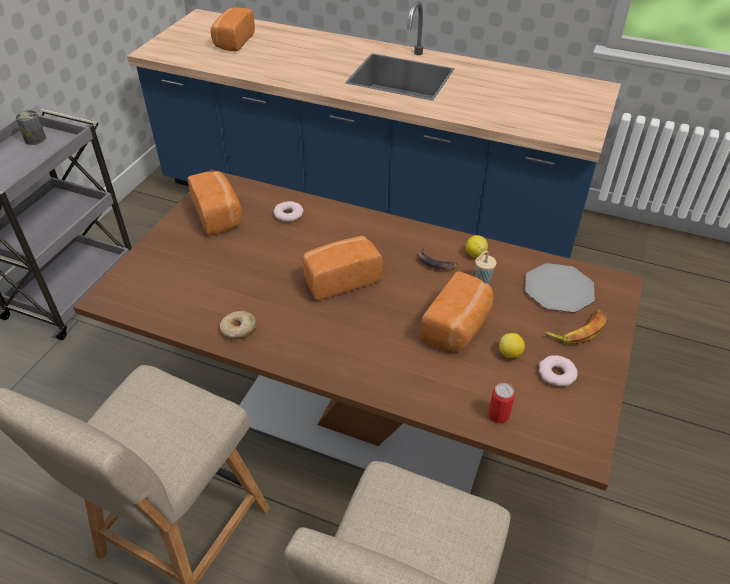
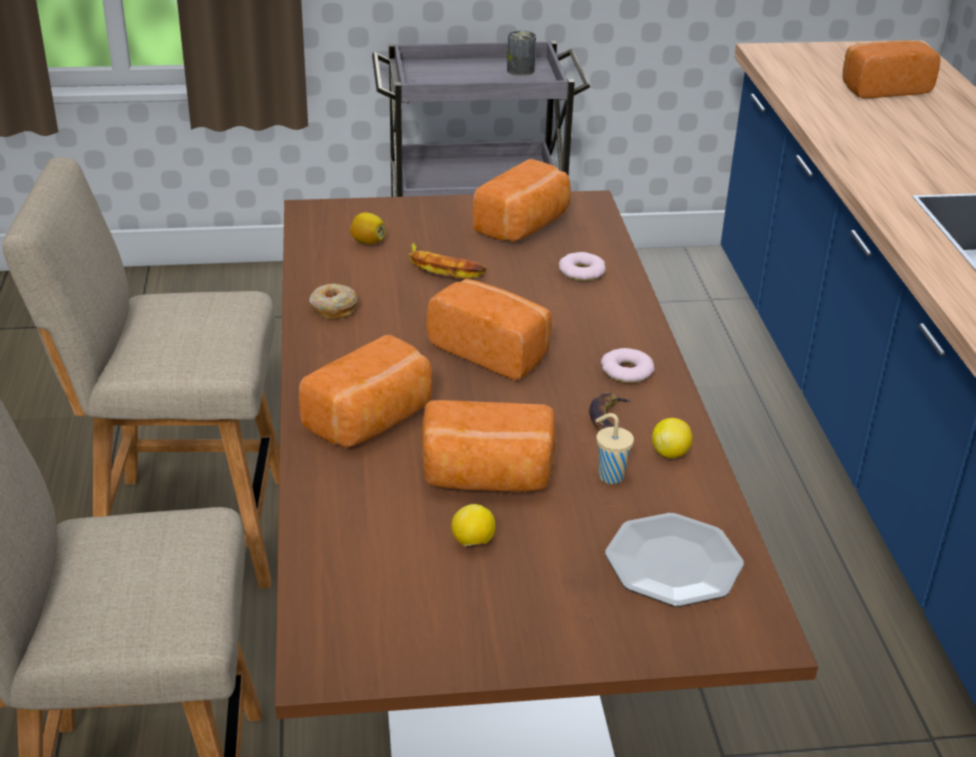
camera: 60 degrees right, 10 degrees down
(172, 286) = (368, 242): none -> lemon
(375, 354) = (372, 421): none -> bread
(498, 415) = (339, 560): can -> none
(556, 374) = (467, 602): donut -> donut (626, 371)
(578, 330) = (590, 606): banana -> banana (444, 268)

